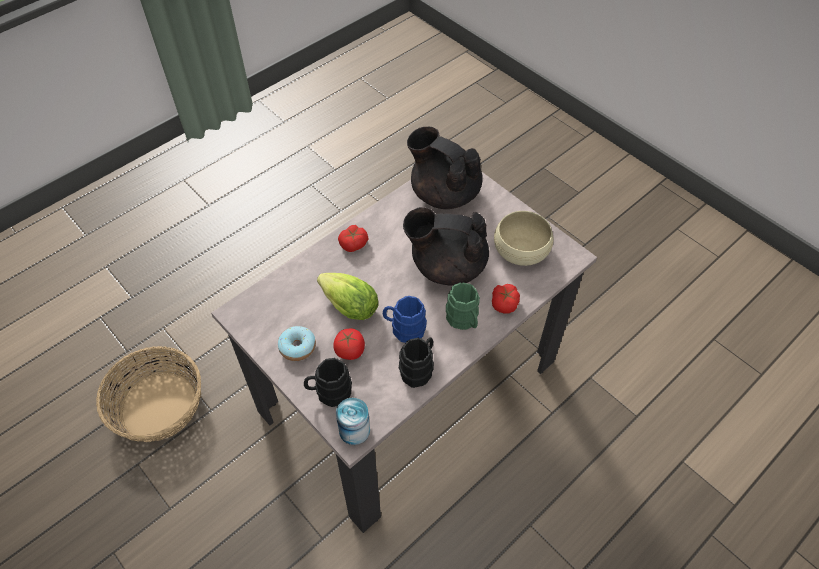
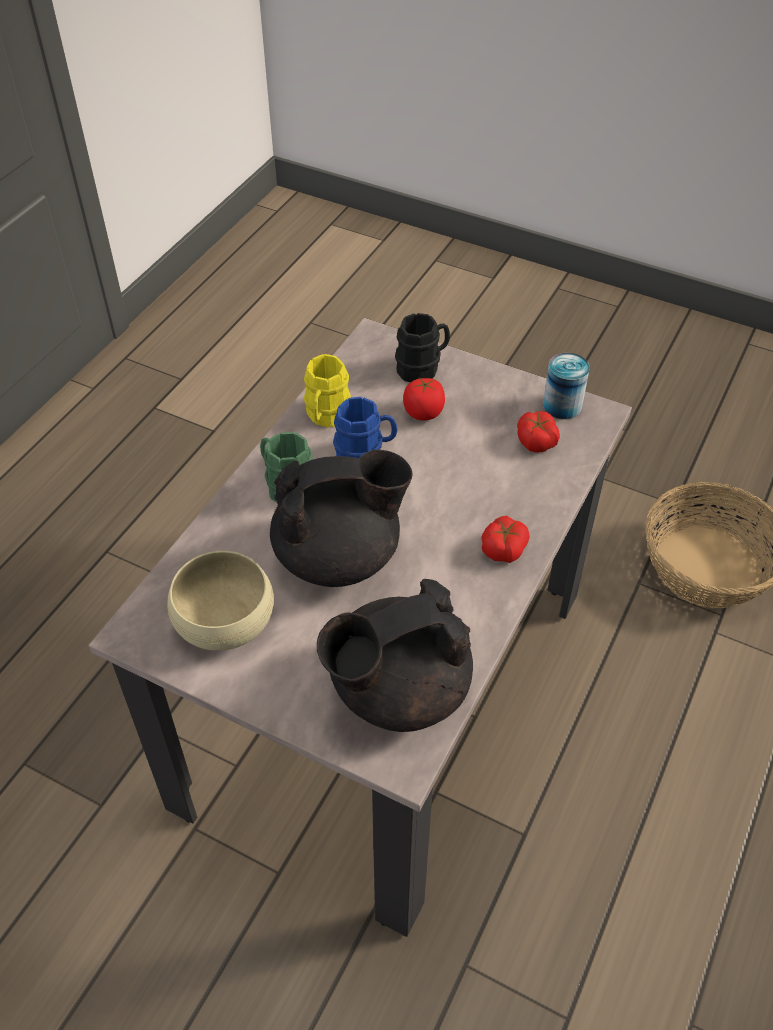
camera: 160 degrees right, 5 degrees down
(297, 347) = (492, 399): donut -> none
(347, 305) = (460, 461): lettuce -> none
(354, 430) = (374, 343): can -> can (562, 405)
(419, 369) = (326, 416): black mug -> yellow mug
(444, 193) = (397, 689): black teapot -> black teapot turned 135 degrees clockwise
(504, 303) = (232, 525): tomato -> tomato (536, 440)

